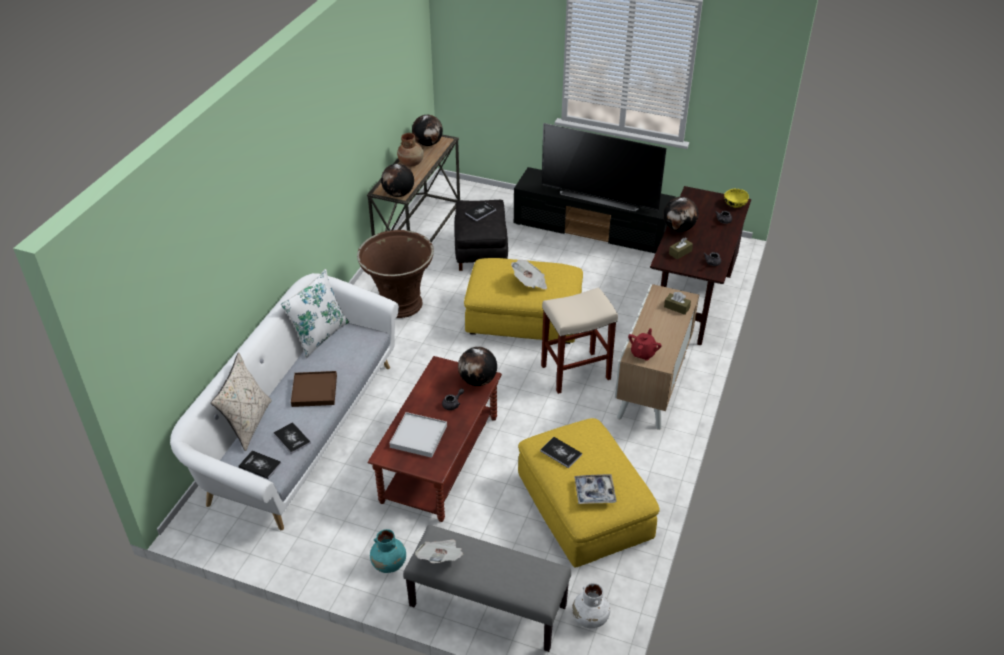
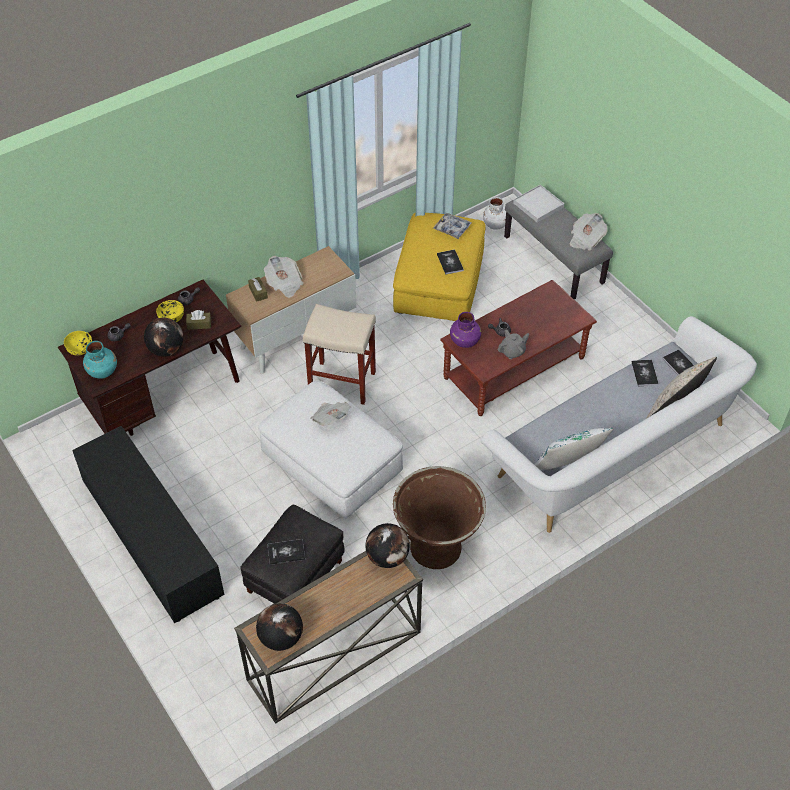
camera: 145 degrees left, 10 degrees up
(314, 390) = (604, 407): brown tray -> none
(389, 564) = (602, 314): turquoise vase -> turquoise vase (102, 371)
(411, 163) = (330, 610): brown vase -> none
(418, 436) = (546, 319): white tray -> white tray (538, 205)
(427, 392) = (512, 352): none -> grey teapot
(478, 381) = (465, 340): globe -> purple vase
(524, 317) = (331, 463): yellow ottoman -> white ottoman
(600, 197) = (145, 493): television -> none
(643, 353) = (330, 270): red teapot -> none
(665, 323) = (284, 284): none -> newspaper
(706, 247) = (171, 317): none -> yellow bowl

